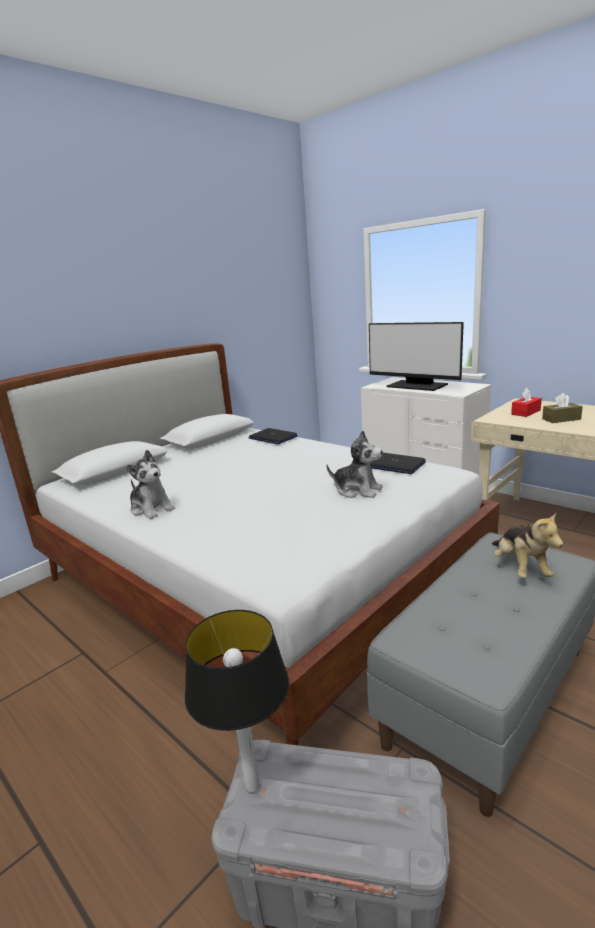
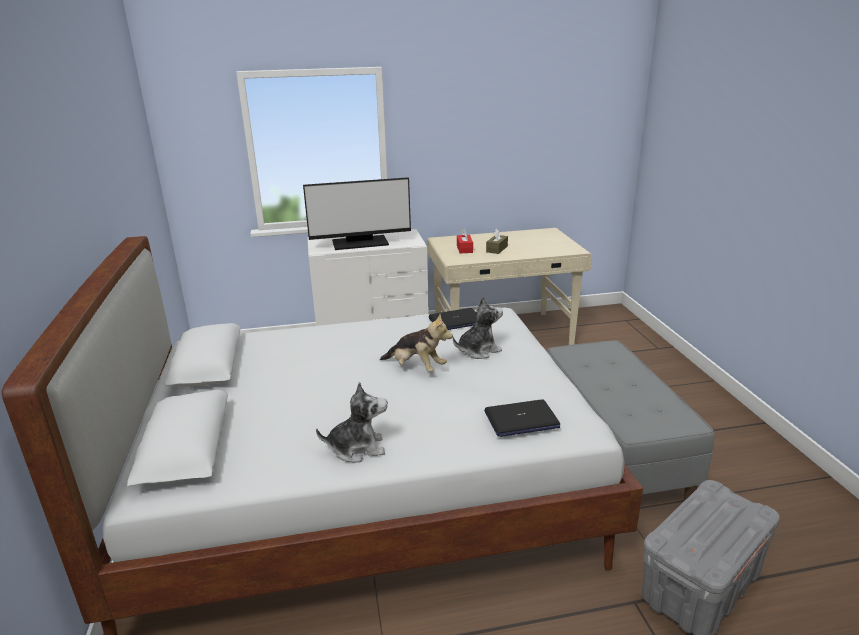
camera: 55 degrees left, 5 degrees up
(252, 784) = (686, 552): table lamp -> none
(272, 437) = (287, 336): laptop -> laptop (521, 420)
(520, 568) = (600, 361): plush toy -> plush toy (416, 368)

